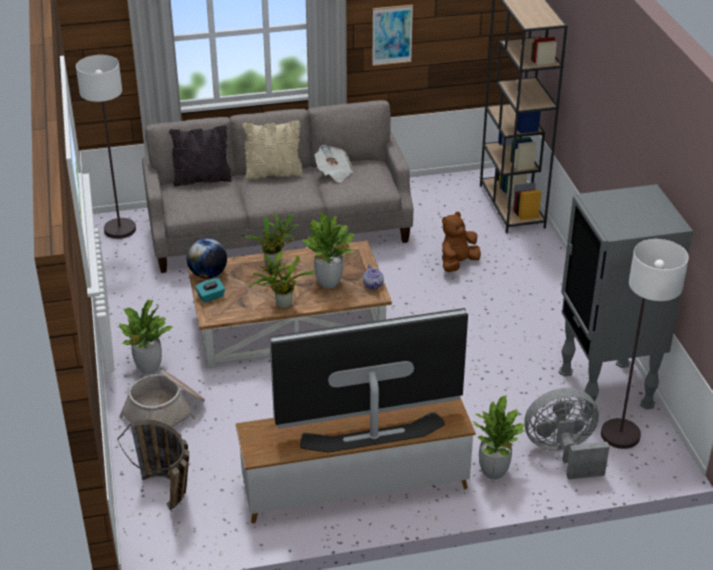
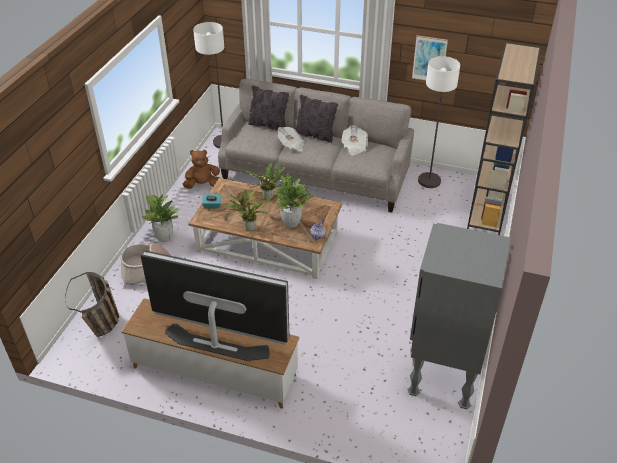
camera: 30 degrees right, 5 degrees up
(208, 274) = (224, 190): globe -> none
(254, 194) = (291, 145): none -> newspaper
(273, 174) = (315, 135): beige pillow -> black pillow
(457, 263) = (413, 240): brown plush toy -> brown plush toy (202, 185)
(493, 471) = (310, 404): potted plant -> none
(563, 453) = (370, 413): grey fan -> none
(624, 443) = (421, 427): white floor lamp -> white floor lamp (428, 185)

